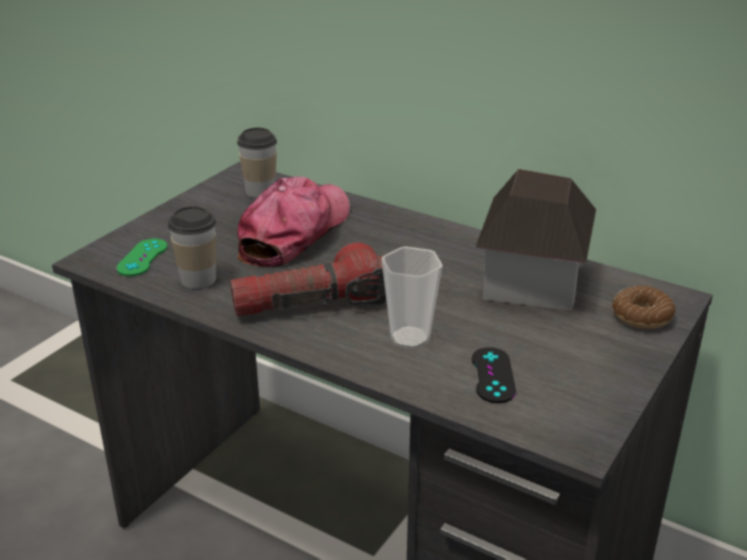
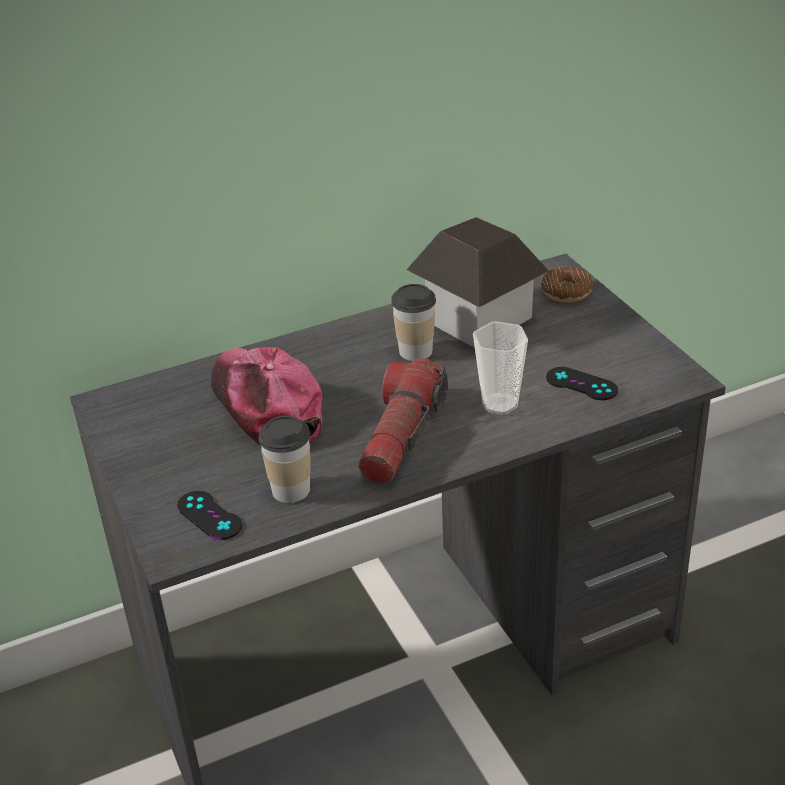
camera: 55 degrees left, 5 degrees up
(142, 258) = (209, 515): green game controller -> black game controller
(260, 191) = (157, 402): cup -> cup (415, 351)

